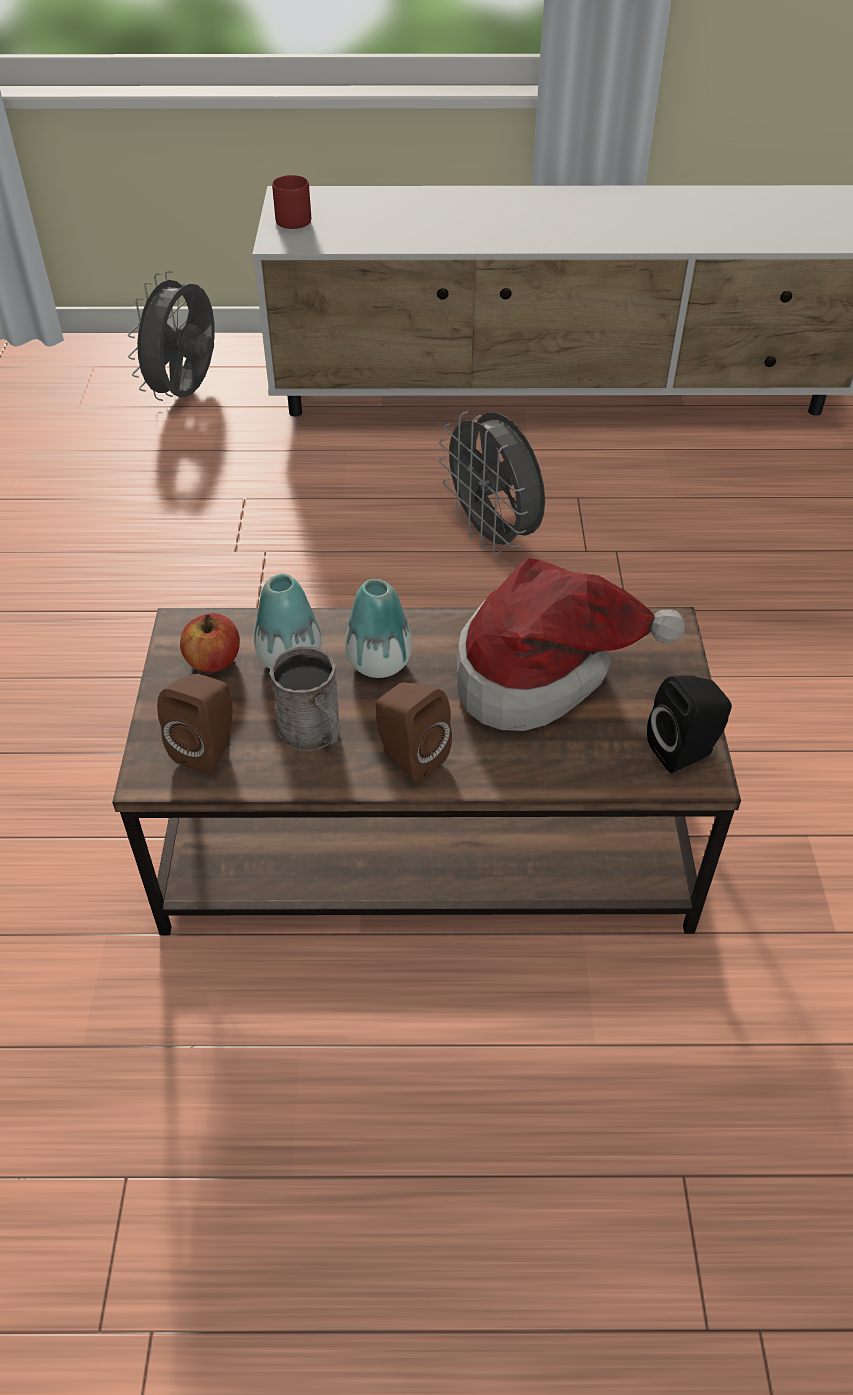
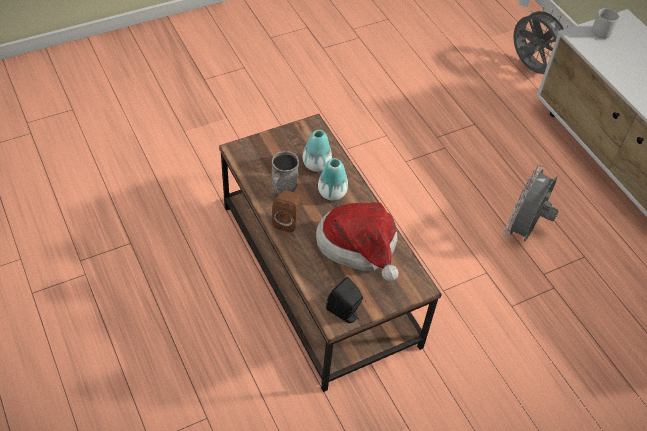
camera: 60 degrees right, 5 degrees up
(187, 394) = (531, 68): grey fan -> grey fan turned 60 degrees clockwise
(208, 748) = (257, 160): brown speaker -> none
(214, 661) = (301, 142): apple -> none
(293, 219) = (603, 31): red mug -> grey mug

